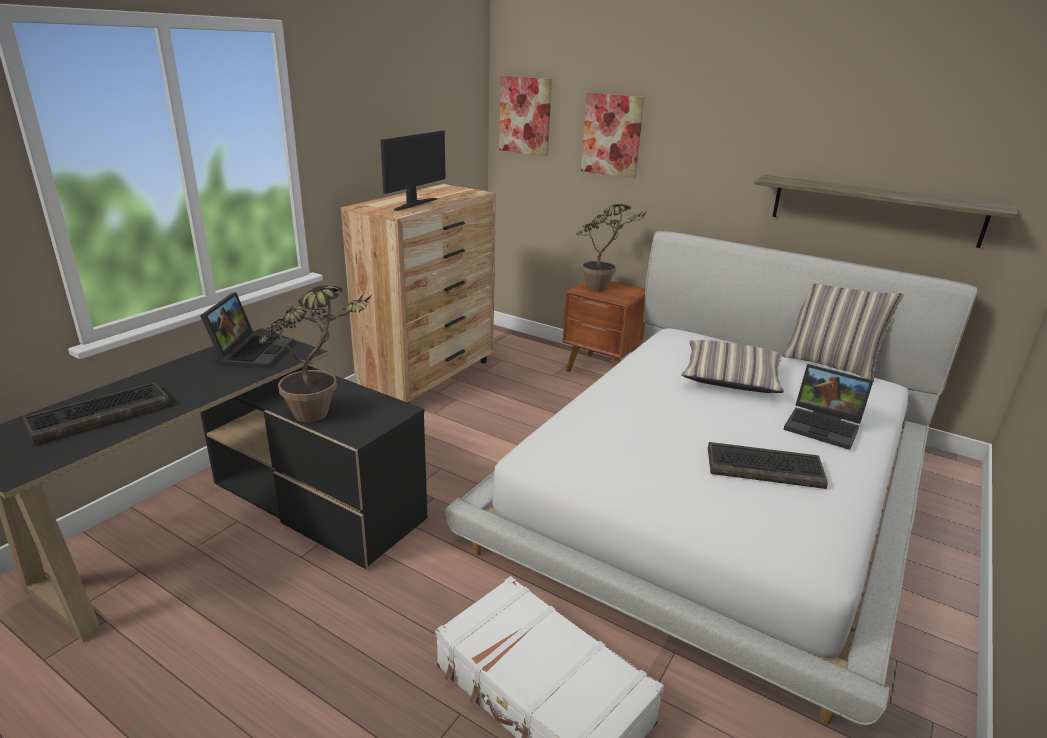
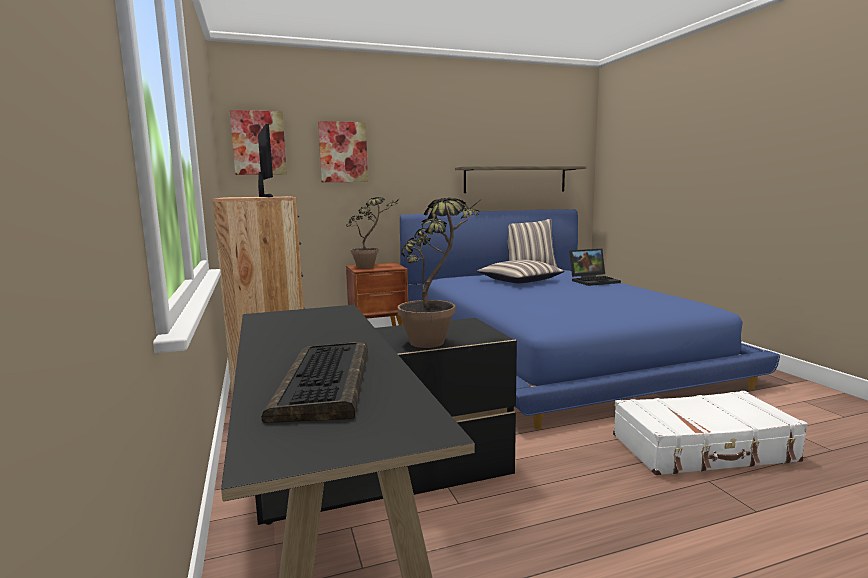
camera: 50 degrees left, 15 degrees down
(252, 352) = (297, 321): laptop -> none
(714, 490) = (550, 351): white bed -> blue bed
(765, 467) = (622, 294): keyboard -> none

